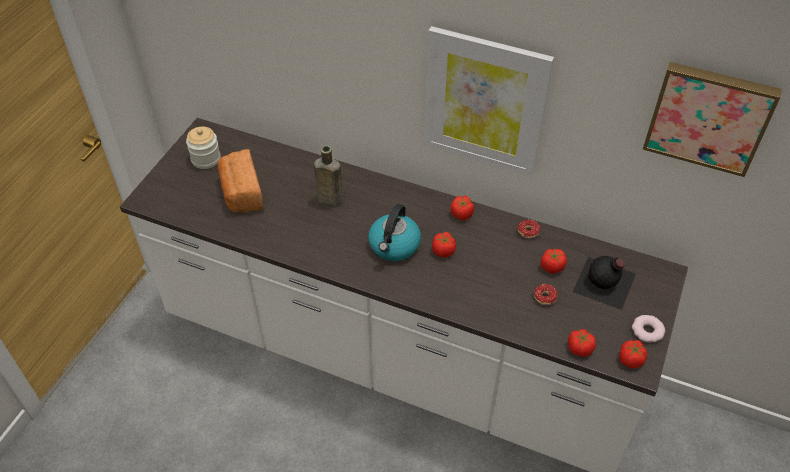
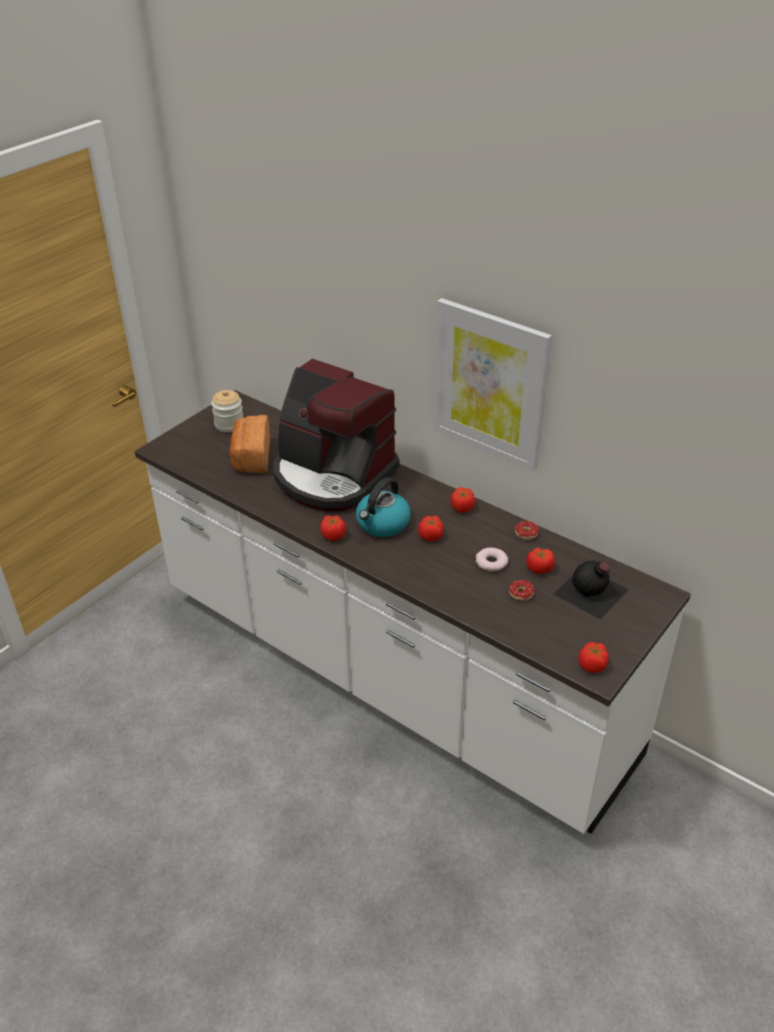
camera: 15 degrees right, 10 degrees down
(328, 200) = (332, 475): brown bottle -> coffee machine
(579, 348) = (540, 645): tomato -> tomato (333, 535)
(647, 331) = (621, 643): donut -> donut (491, 562)
(709, 116) = (700, 409): picture -> none

